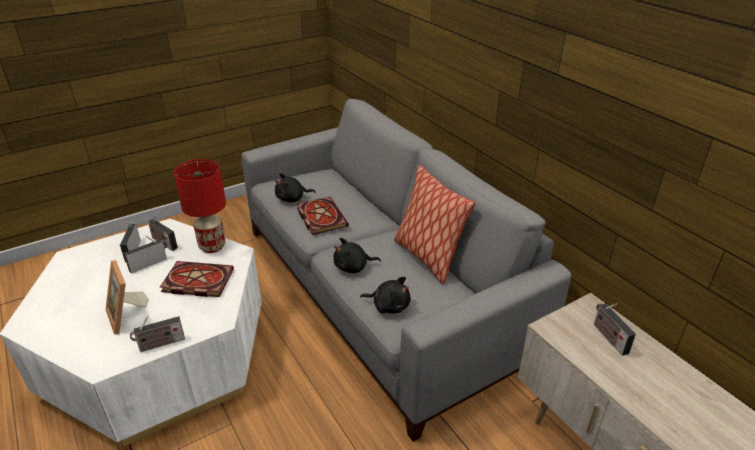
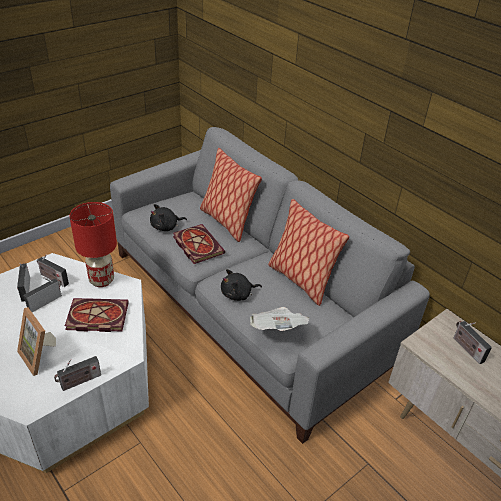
camera: 10 degrees left, 5 degrees up
(359, 196) = (226, 221): none -> pillow
(389, 305) = (277, 330): black plush toy -> newspaper

